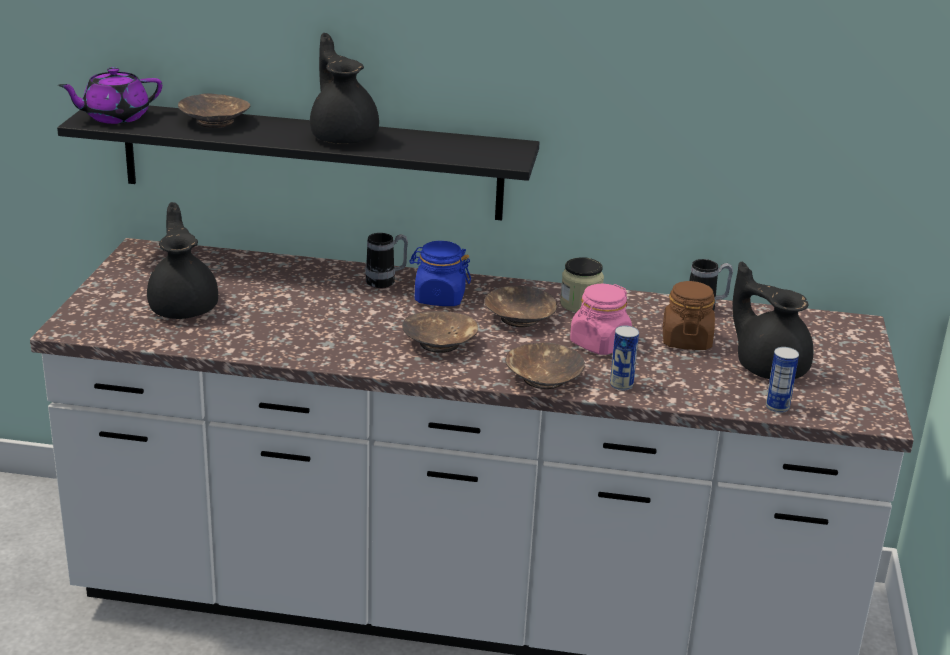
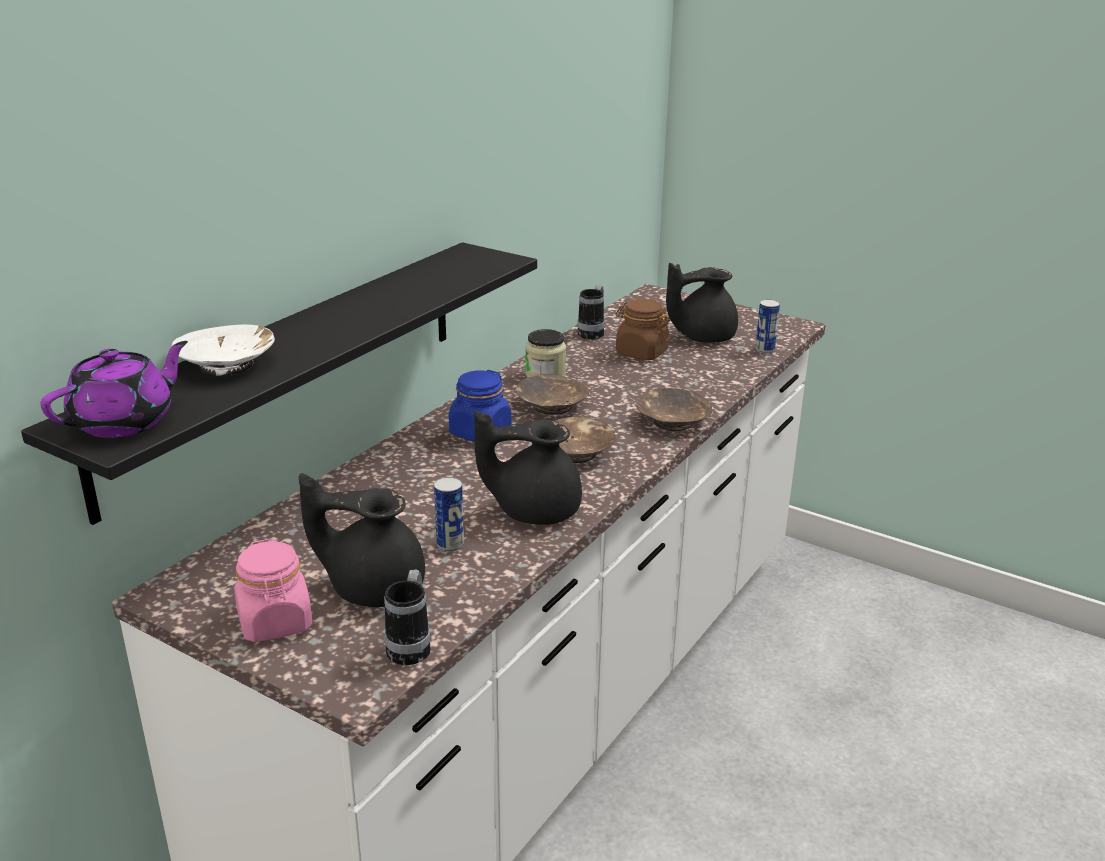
camera: 65 degrees left, 0 degrees up
(115, 117) = (125, 421): purple teapot -> purple teapot turned 135 degrees counterclockwise
(214, 121) = (227, 364): brown bowl -> white bowl
(343, 136) = (360, 310): black teapot -> black teapot (534, 509)
(386, 282) = (419, 451): mug -> mug (411, 646)
(599, 344) = (625, 385): pink jar -> pink jar (275, 622)
(621, 385) = (701, 394): can -> can (450, 545)

